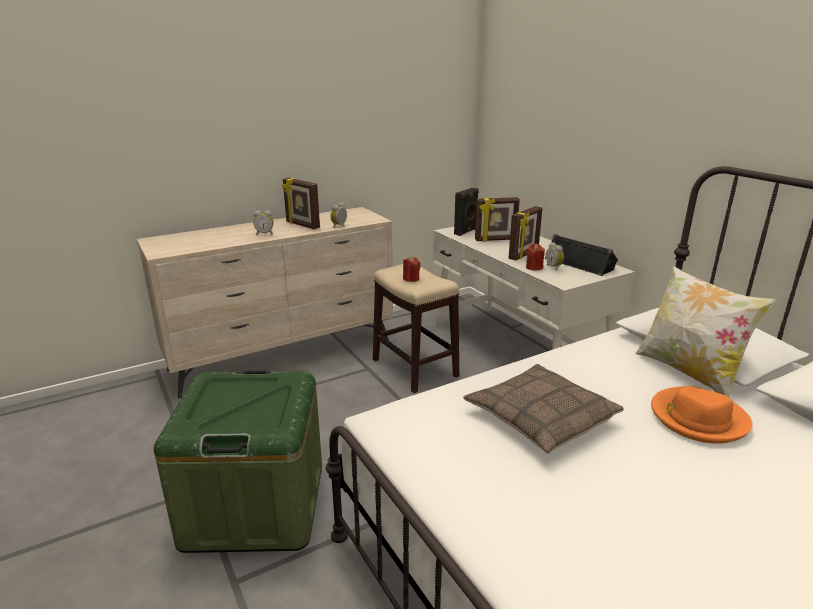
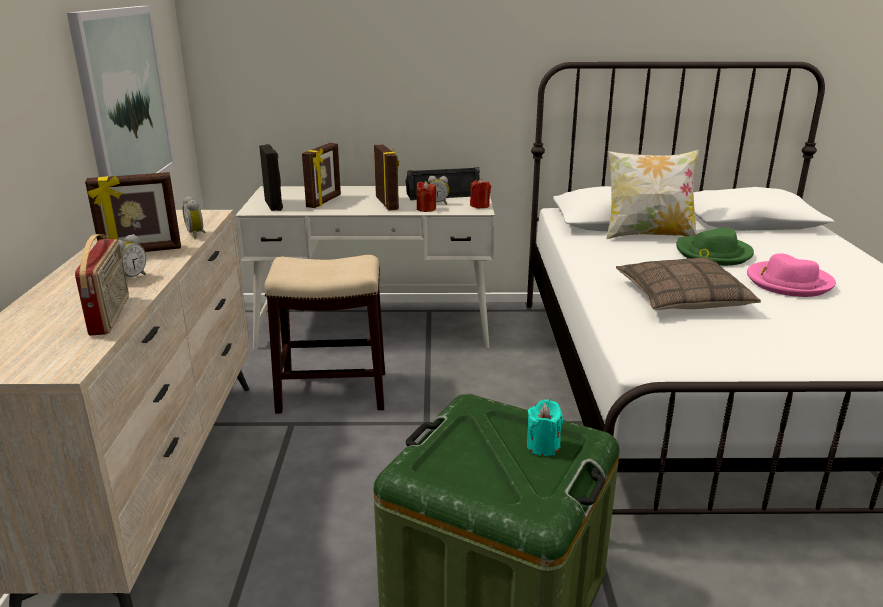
camera: 60 degrees left, 0 degrees up
(218, 243) = (111, 315): none -> radio
(259, 415) = (543, 446): none -> turquoise candle
(378, 142) = (125, 102): none -> picture
(411, 279) = (325, 270): red candle -> red candle (479, 206)
(685, 481) = (788, 282): none -> pink hat
(697, 418) = (713, 254): orange hat -> green hat

